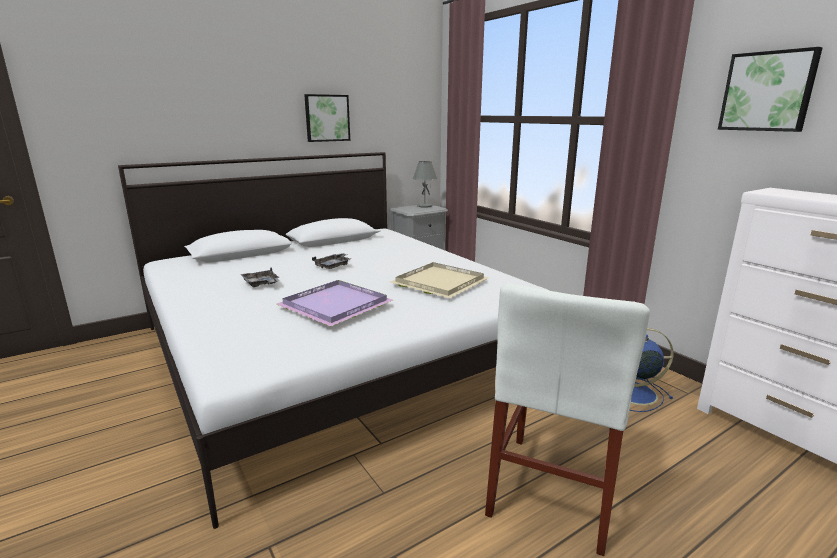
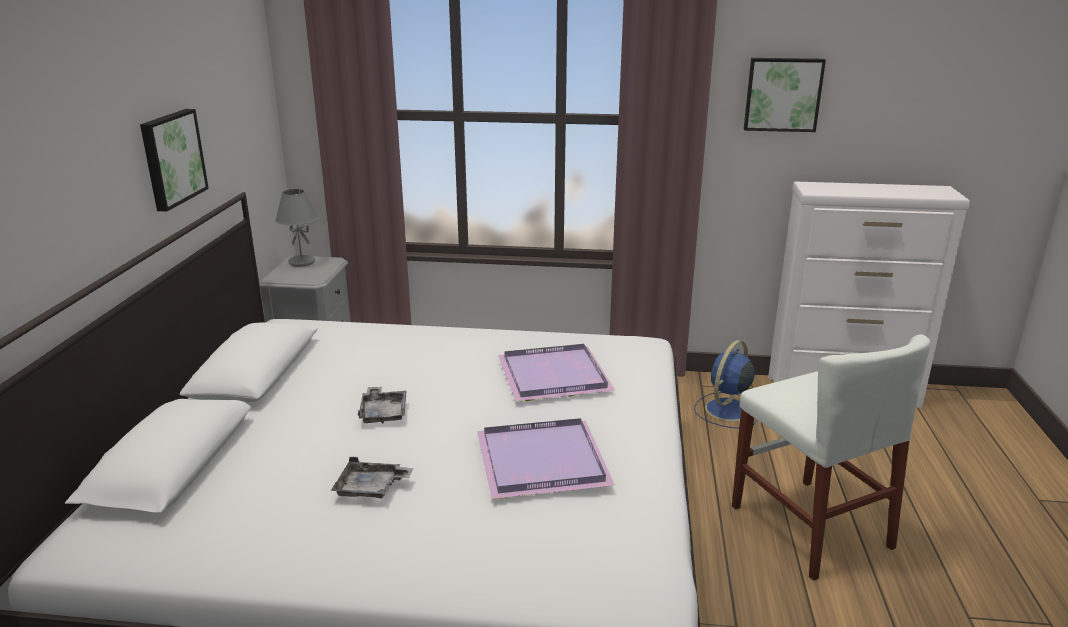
camera: 50 degrees left, 5 degrees up
(438, 283) = (552, 377): beige tray -> purple tray

